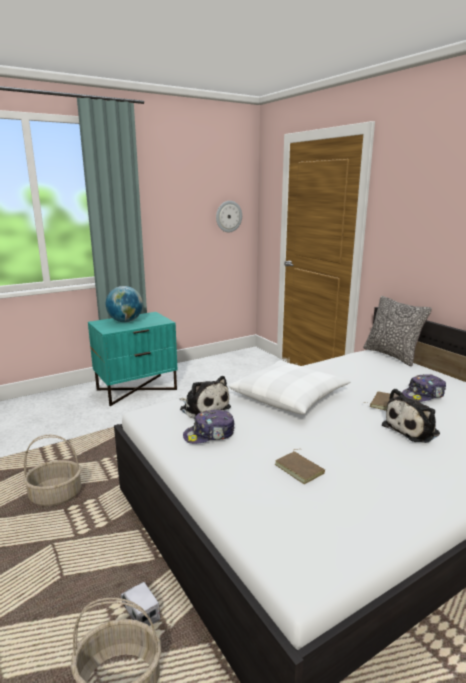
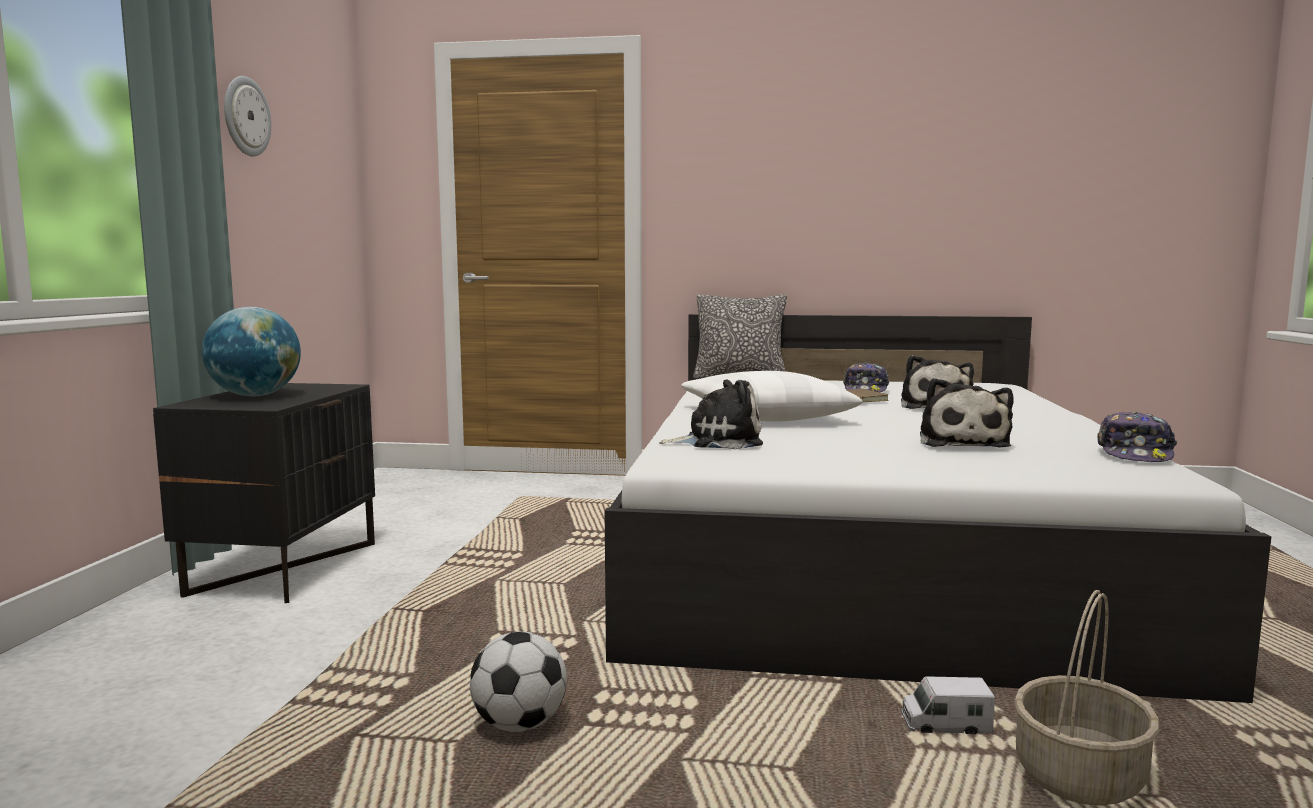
camera: 50 degrees left, 10 degrees down
(56, 495) = (519, 725): basket -> football
(136, 389) = (284, 568): turquoise nightstand -> black nightstand
(209, 435) = (811, 450): cap -> cap (1135, 454)
(228, 216) = (330, 189): wall clock -> wall clock (245, 116)
(300, 469) = (962, 442): brown book -> plush toy

